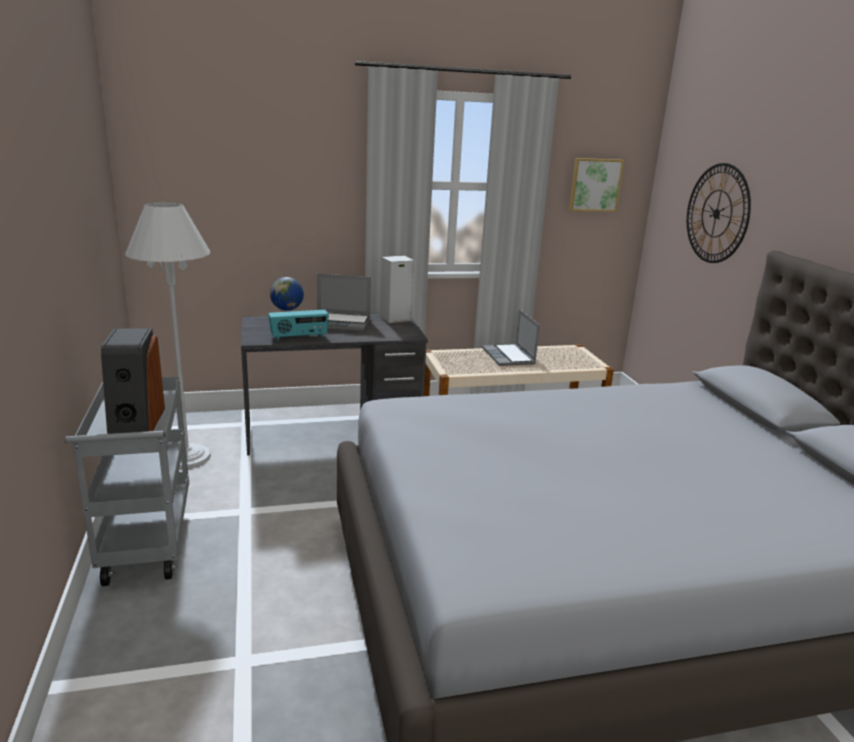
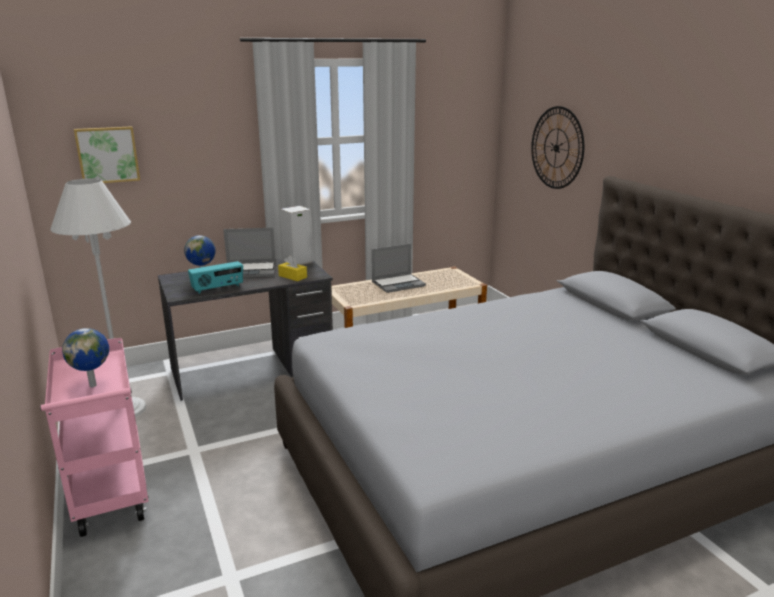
camera: 10 degrees left, 0 degrees up
(136, 423) = (94, 385): speaker -> globe
(147, 545) = (111, 494): grey cart -> pink cart
(384, 333) = (292, 276): none -> yellow tissue box
(509, 357) = (398, 284): laptop -> laptop turned 90 degrees counterclockwise
(594, 184) = (452, 130): picture -> picture (107, 154)

